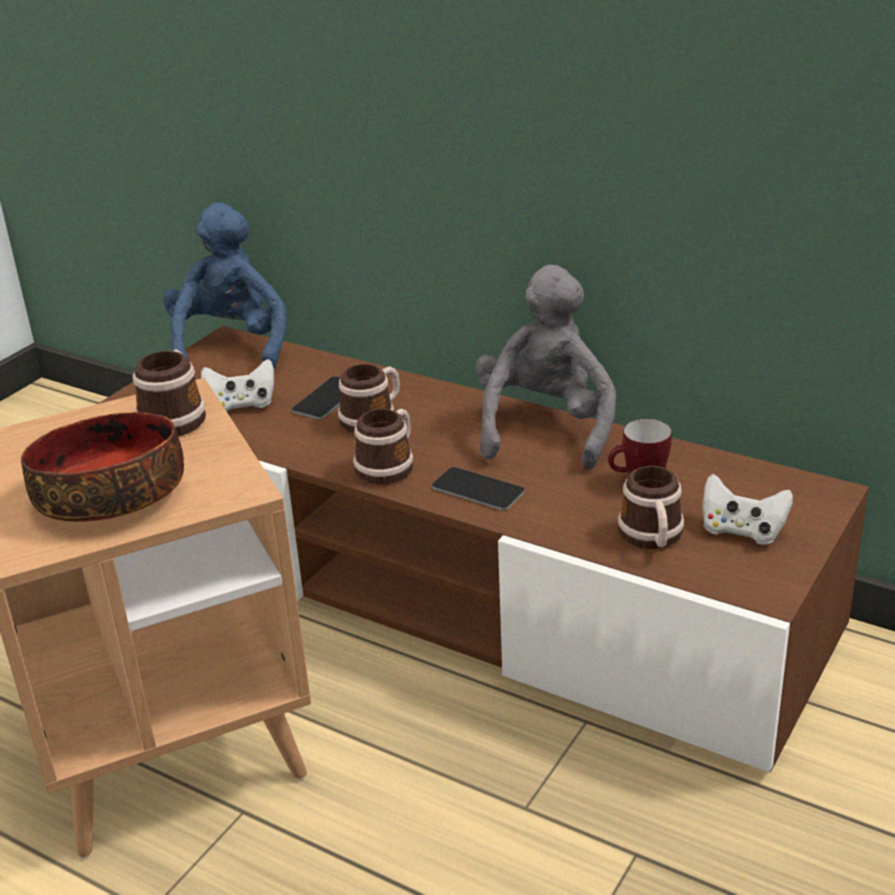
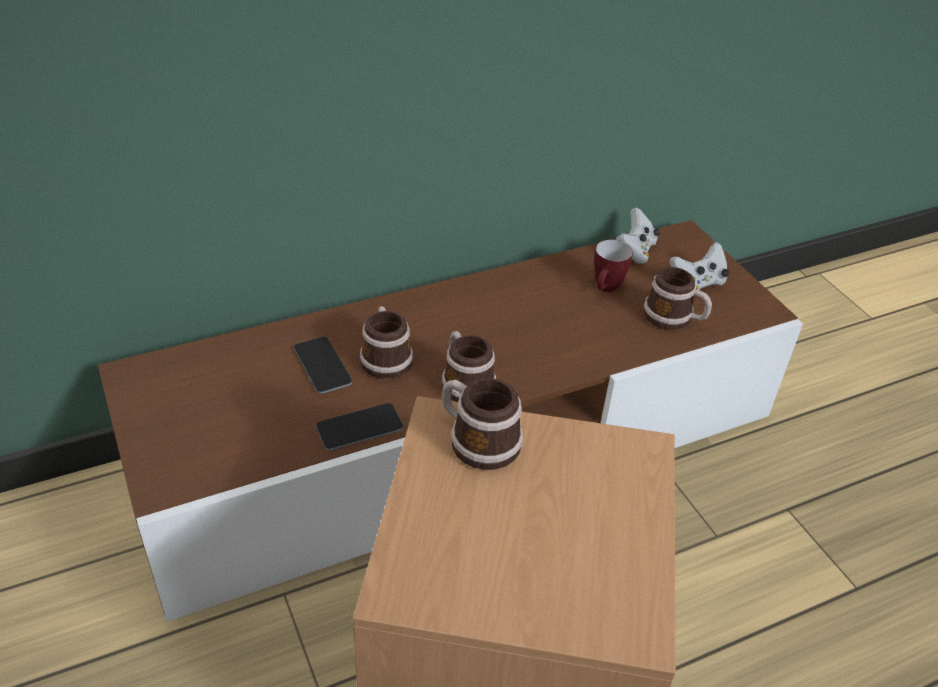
camera: 60 degrees left, 10 degrees up
(112, 494) = (586, 530): bowl -> none
(231, 348) = (153, 378): blue plush toy -> none
(242, 405) = (268, 416): white game controller -> white game controller (635, 251)
(478, 490) = (544, 357): phone -> phone (359, 427)
(545, 428) = (497, 290): grey plush toy -> none

